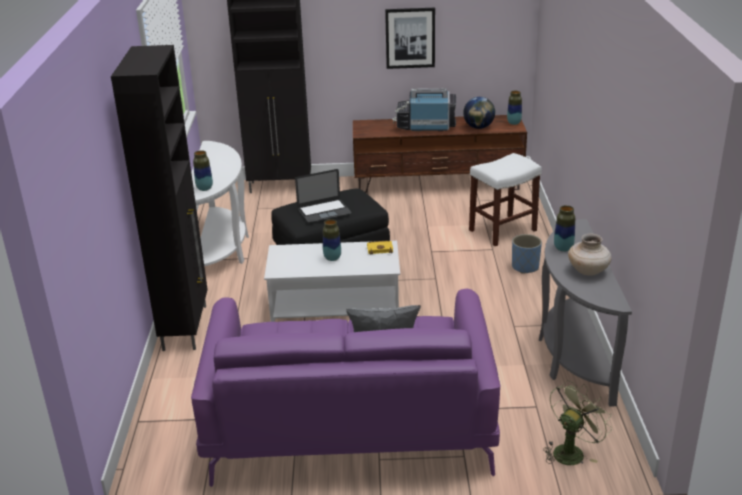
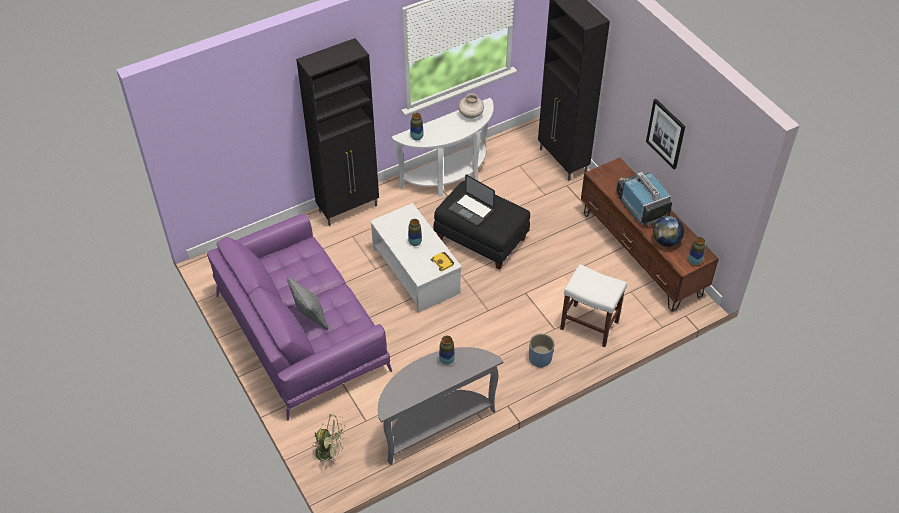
camera: 60 degrees right, 20 degrees up
(588, 271) = (421, 383): beige vase -> beige vase (471, 115)

